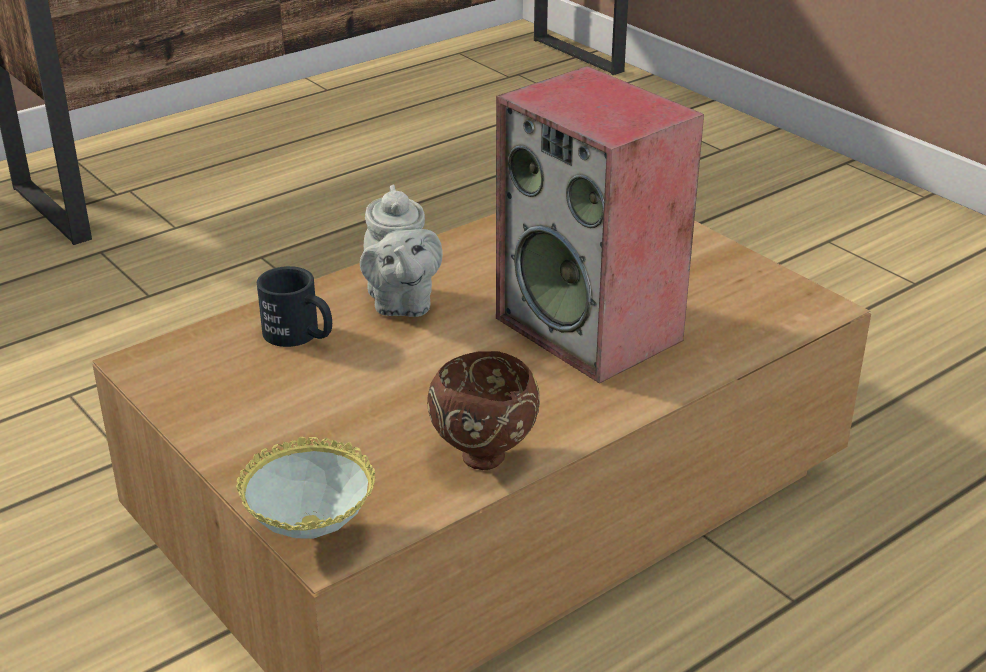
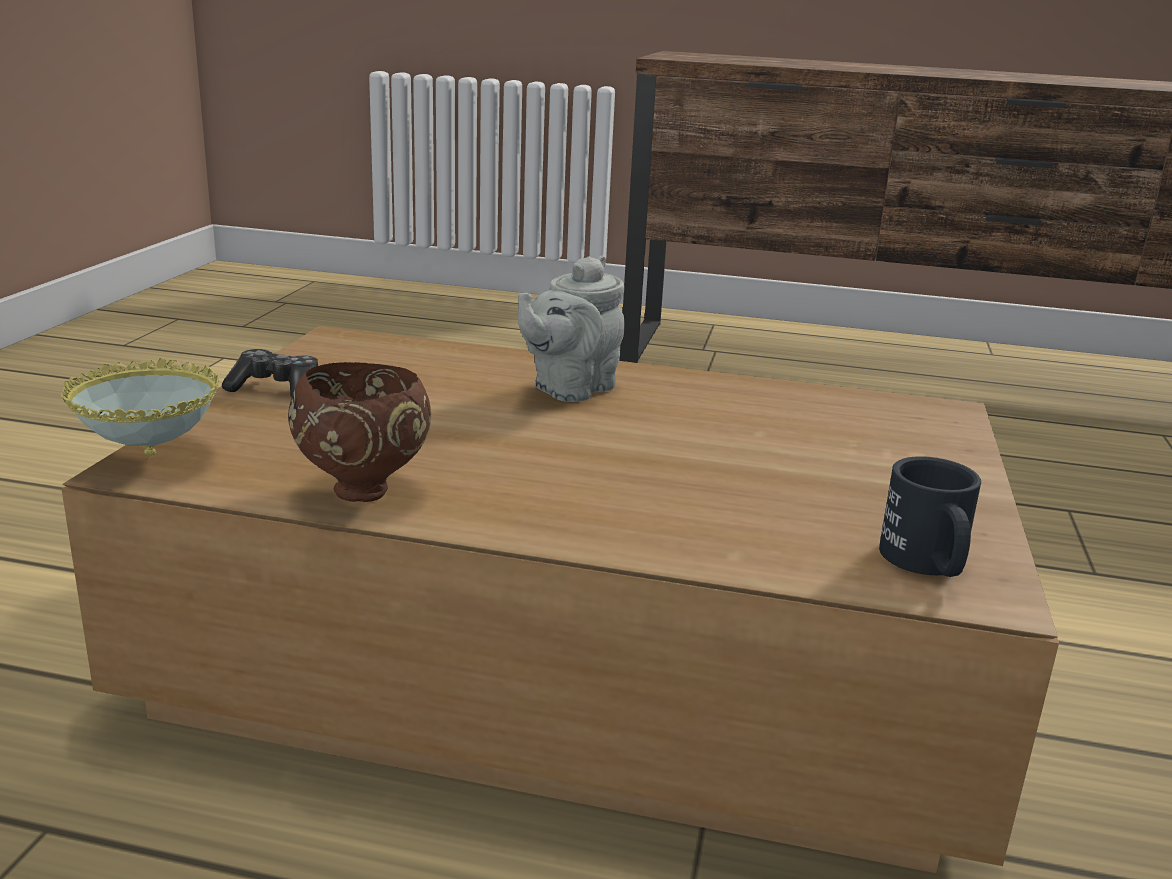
camera: 50 degrees right, 10 degrees down
(235, 432) = (277, 390): none -> game controller
(300, 336) = (455, 371): black mug -> black mug (928, 564)
(592, 329) = (676, 477): speaker -> none

